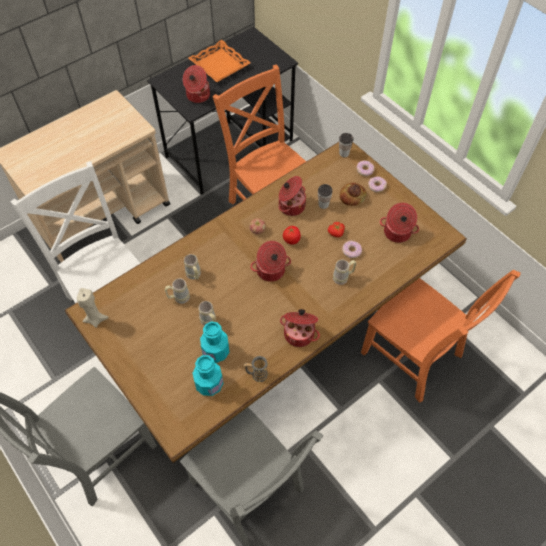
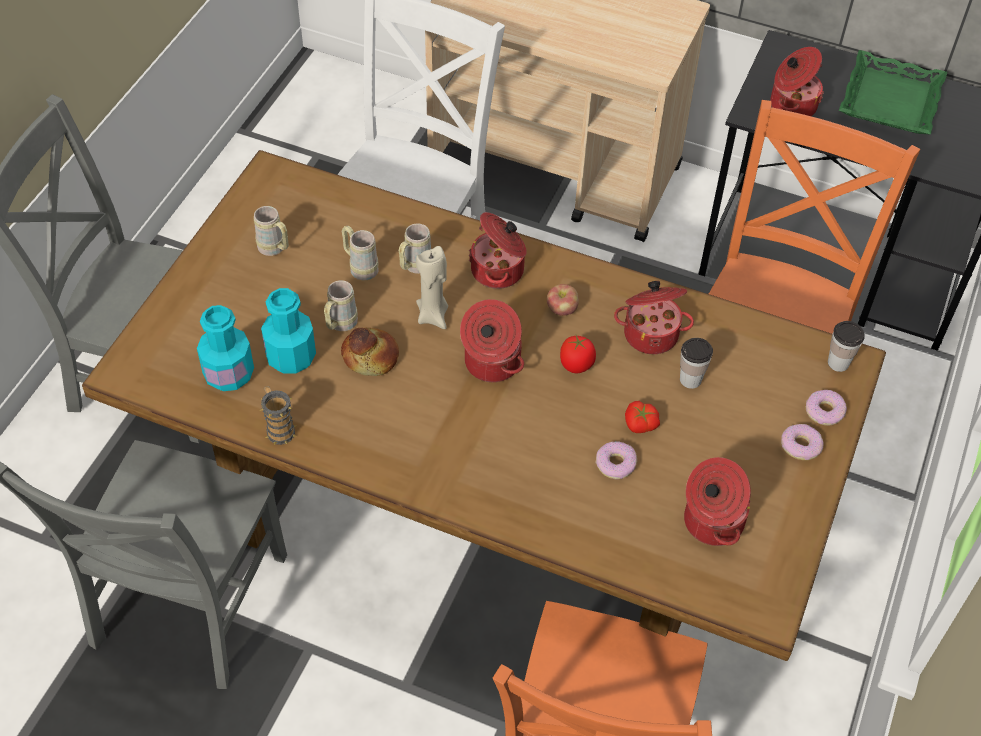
camera: 60 degrees right, 5 degrees down
(96, 319) = (264, 190): beige candle -> beige candle (433, 316)
(220, 65) = (891, 101): orange tray -> green tray
(299, 333) = (391, 455): cooking pot -> cooking pot (499, 270)
(343, 277) = (548, 474): beige mug -> beige mug (275, 249)
(352, 196) = (743, 416): bread -> bread (371, 356)

